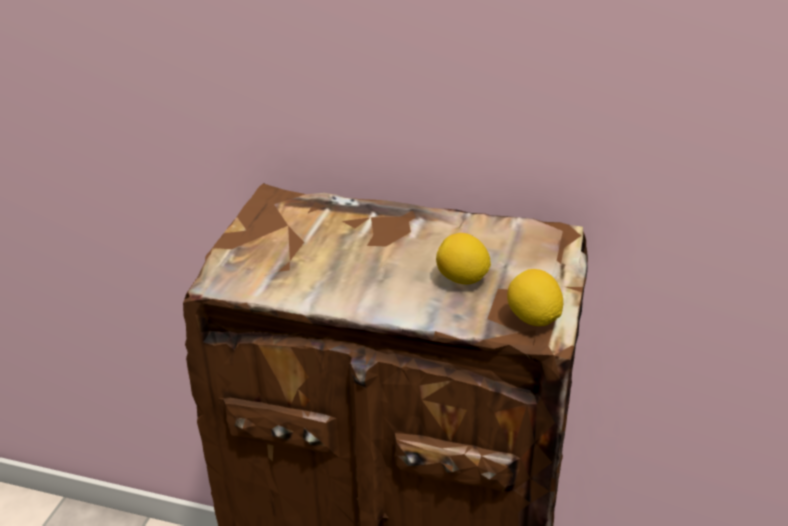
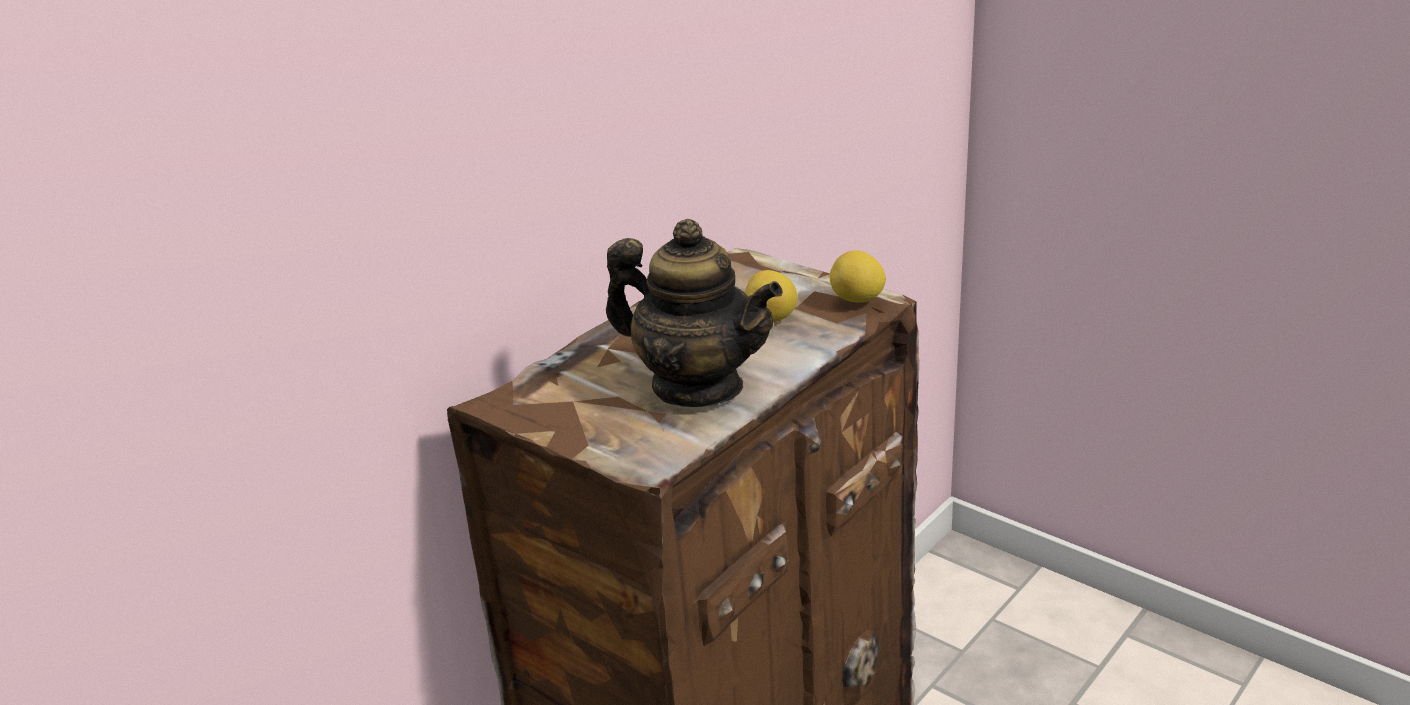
camera: 65 degrees left, 5 degrees down
(329, 272) = (697, 387): none -> teapot

